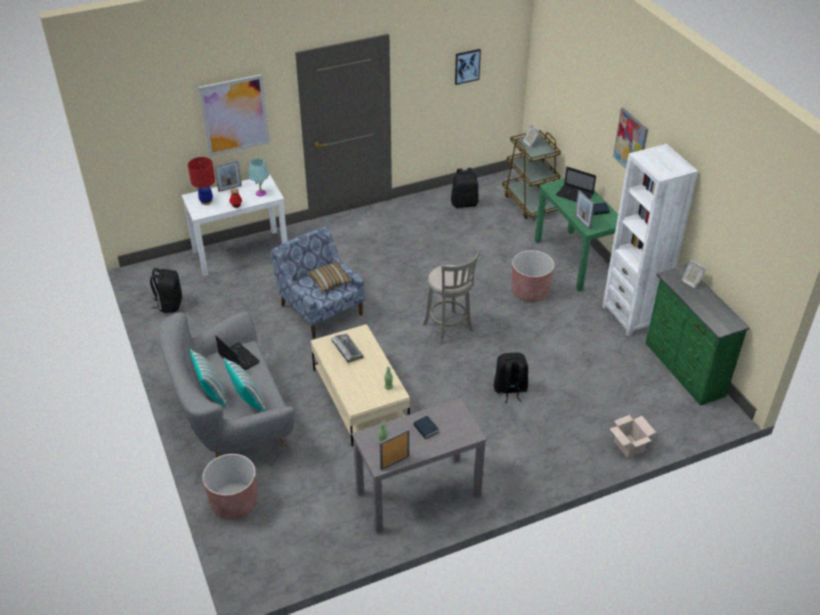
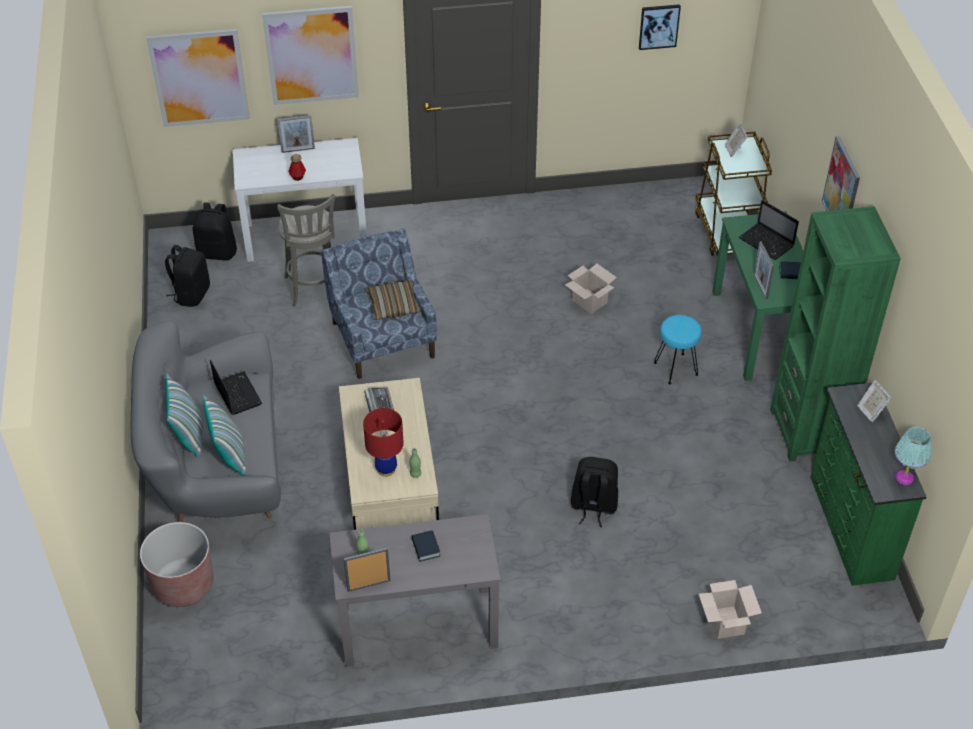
camera: 15 degrees right, 5 degrees up
(154, 142) = (199, 78): none -> picture
(206, 201) = (261, 164): red table lamp -> red table lamp (386, 469)
(261, 193) = (335, 164): turquoise table lamp -> turquoise table lamp (904, 477)
(449, 329) = (543, 401): grey stool -> grey stool (313, 289)
(454, 260) = (588, 301): none -> cardboard box
(464, 203) = (634, 216): black backpack -> black backpack (218, 252)
(530, 292) = (675, 368): brown planter -> turquoise stool
(632, 315) = (808, 432): white bookcase -> green bookcase

